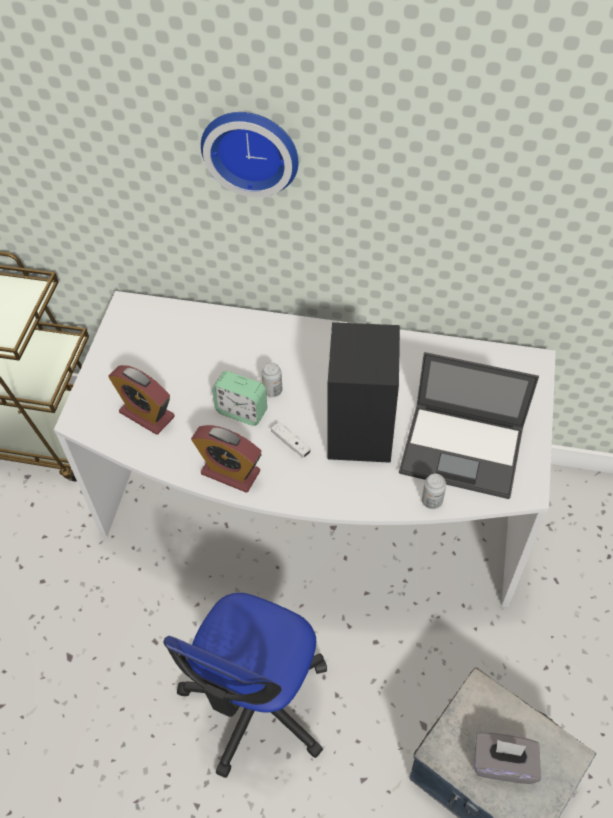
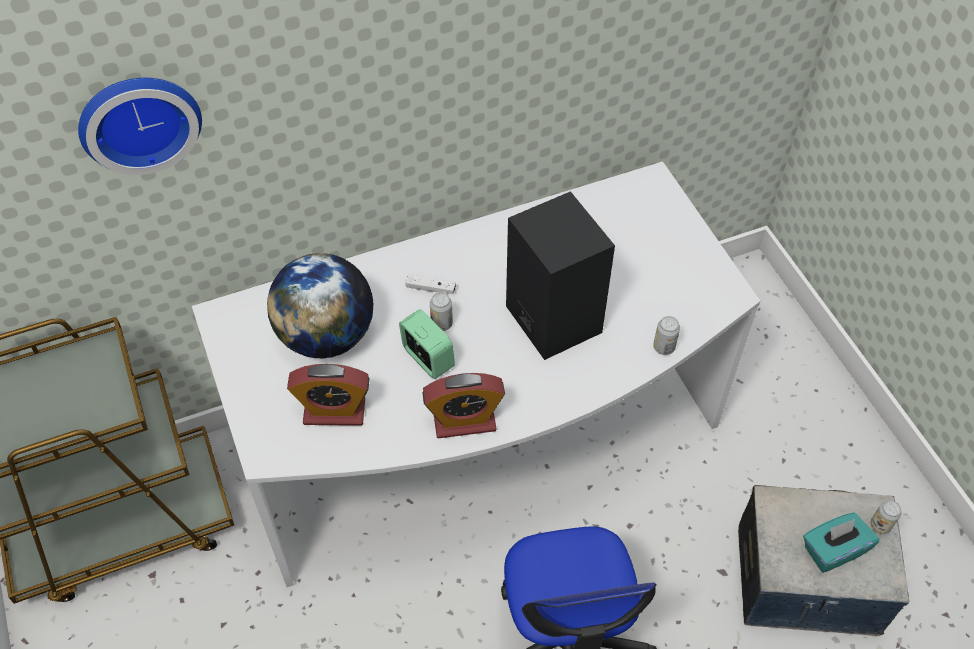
camera: 35 degrees left, 0 degrees up
(185, 357) = (327, 336): none -> globe
(242, 411) = (428, 358): alarm clock -> alarm clock turned 120 degrees counterclockwise
(251, 149) = (340, 78): wall clock -> wall clock (139, 119)
(290, 443) = (499, 364): white game controller -> white game controller (430, 288)
(463, 450) = (655, 288): laptop -> none
(502, 763) = (833, 550): grey tissue box -> turquoise tissue box
(562, 770) = (880, 525): none -> can

